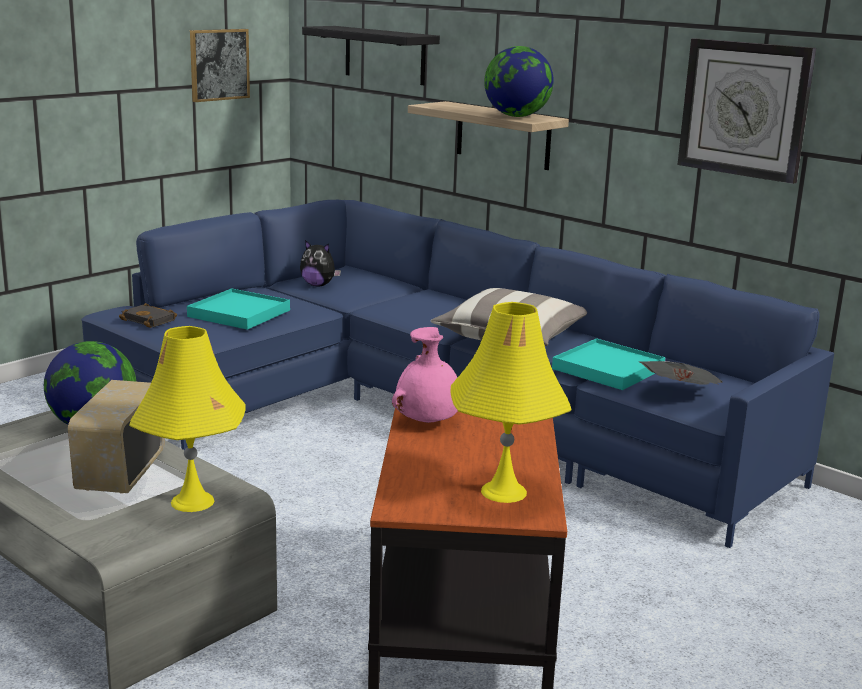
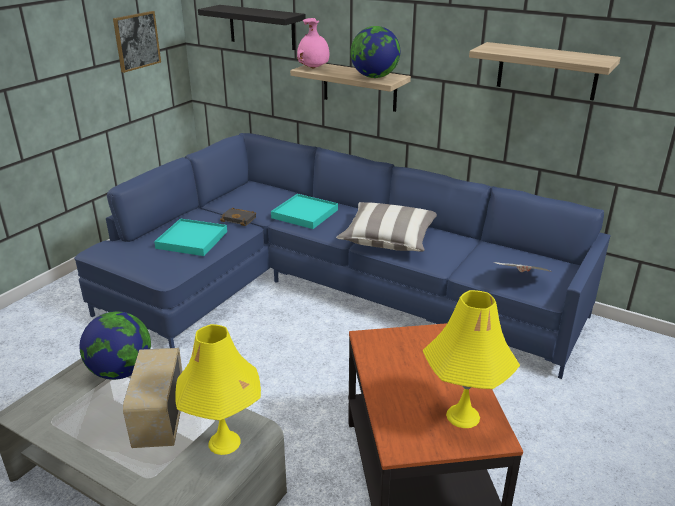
camera: 10 degrees left, 10 degrees up
(150, 320) = (129, 255): black book -> black book (240, 219)
(318, 285) = (237, 203): plush toy -> none
(428, 422) = (379, 348): pink vase -> pink vase (314, 68)
(608, 369) = (464, 261): turquoise tray -> turquoise tray (305, 214)
(745, 109) = (547, 71): wall clock -> shelf

